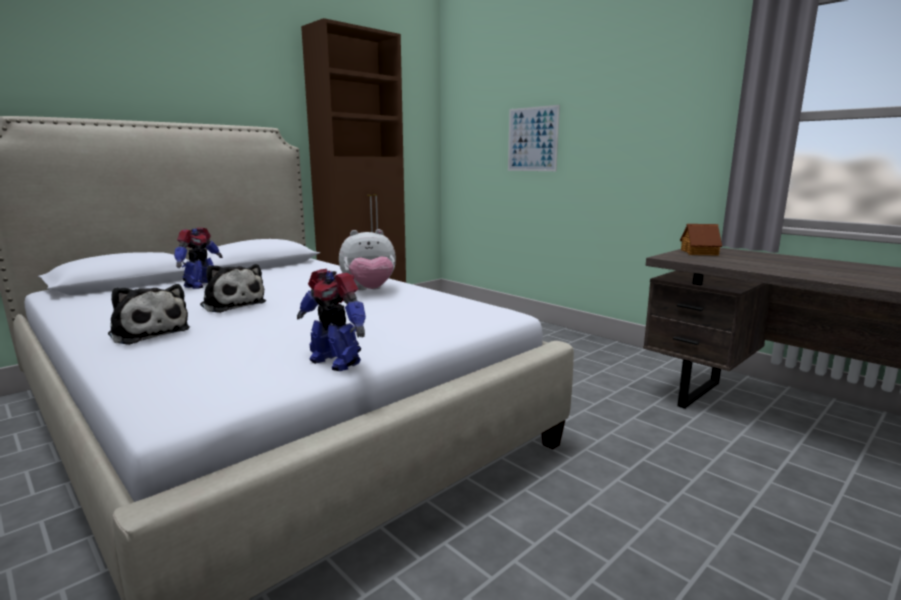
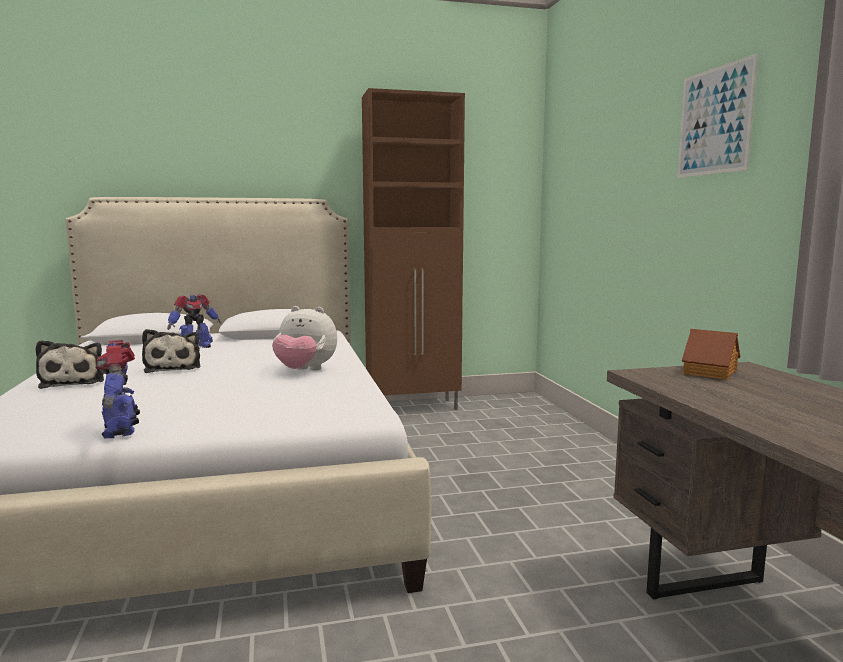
camera: 30 degrees right, 5 degrees down
(532, 139) = (613, 206): picture -> picture (714, 121)

